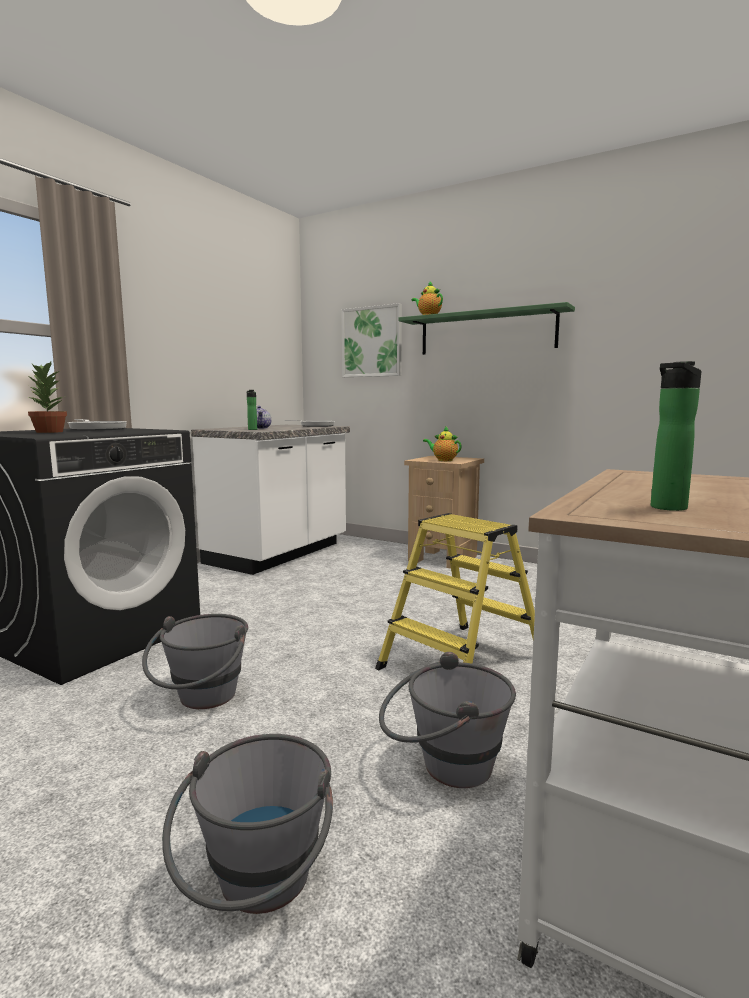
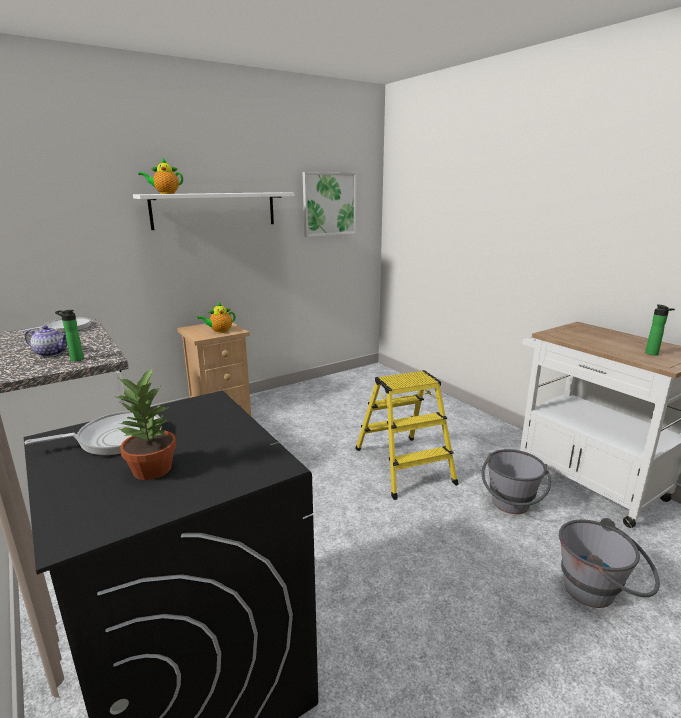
camera: 65 degrees left, 10 degrees up
(202, 701) = (401, 594): grey bucket -> none
(372, 342) = (80, 216): picture -> picture (329, 204)
(486, 333) = (215, 210): green shelf -> white shelf

